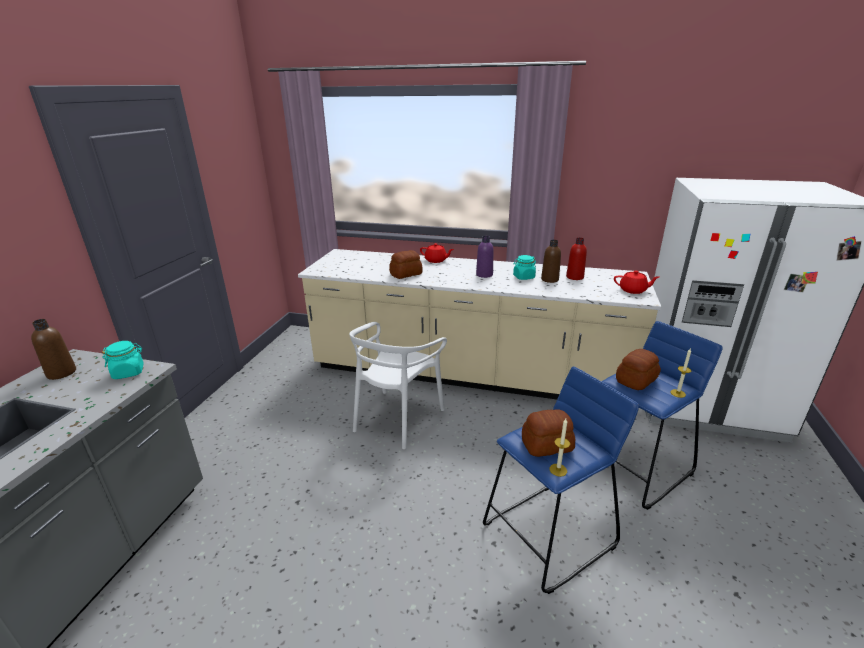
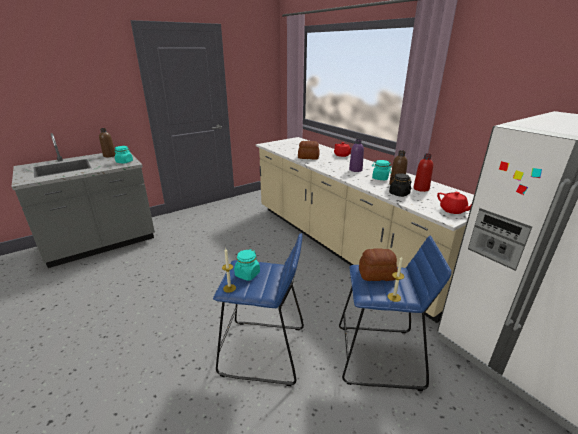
camera: 40 degrees right, 0 degrees up
(397, 418) = (270, 250): white chair -> none
(546, 444) = (247, 274): bread -> turquoise jar
(569, 289) = (399, 194): none -> black jar

